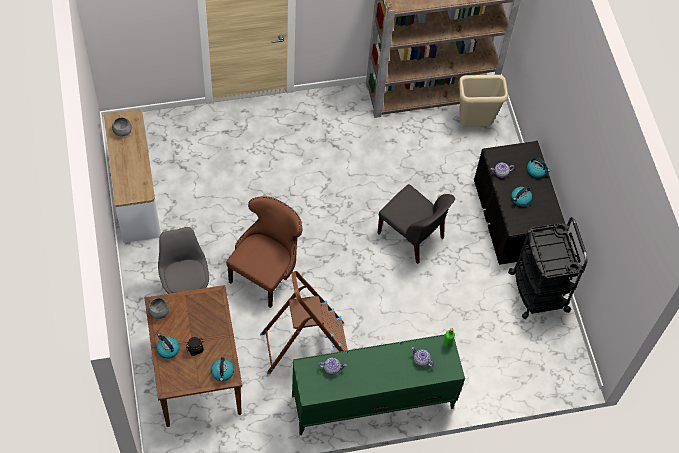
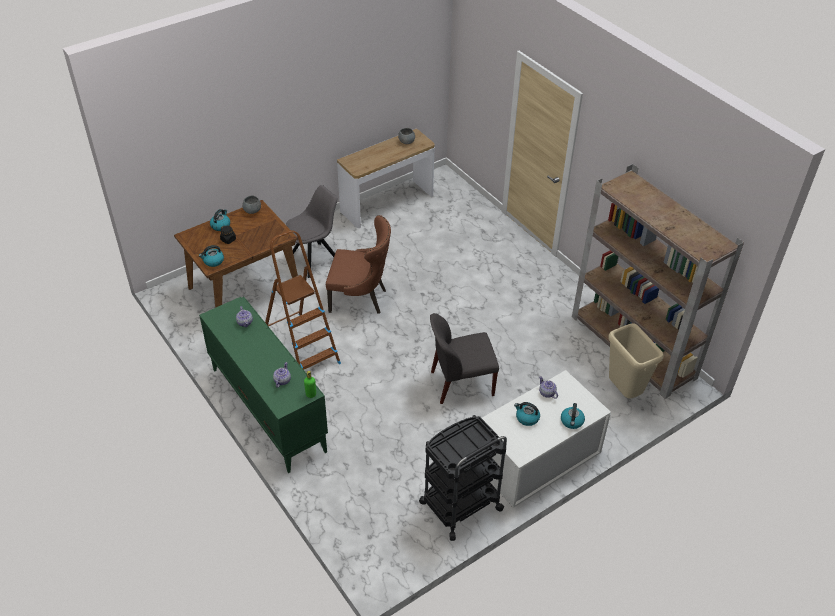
camera: 70 degrees right, 15 degrees down
(412, 236) = (460, 383): grey chair -> grey chair turned 60 degrees clockwise
(513, 217) = (536, 457): black cabinet -> white cabinet

